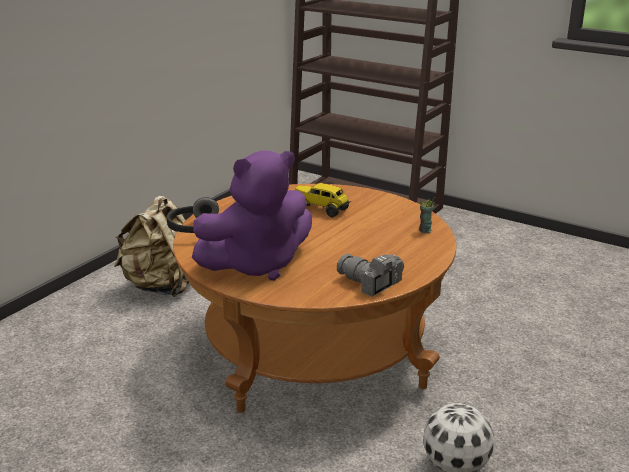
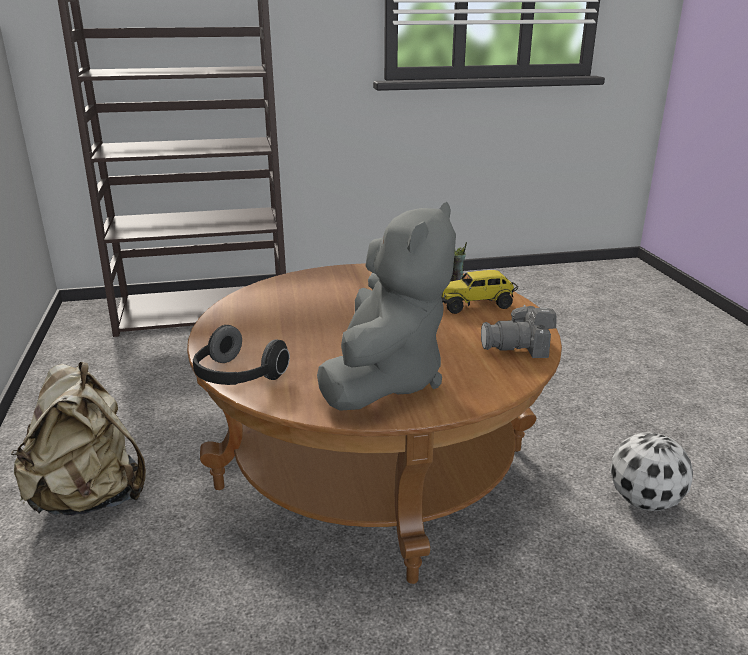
camera: 45 degrees left, 0 degrees up
(257, 264) = (385, 380): purple plush toy -> grey plush toy
(321, 209) = (325, 300): toy truck -> toy truck (475, 305)

